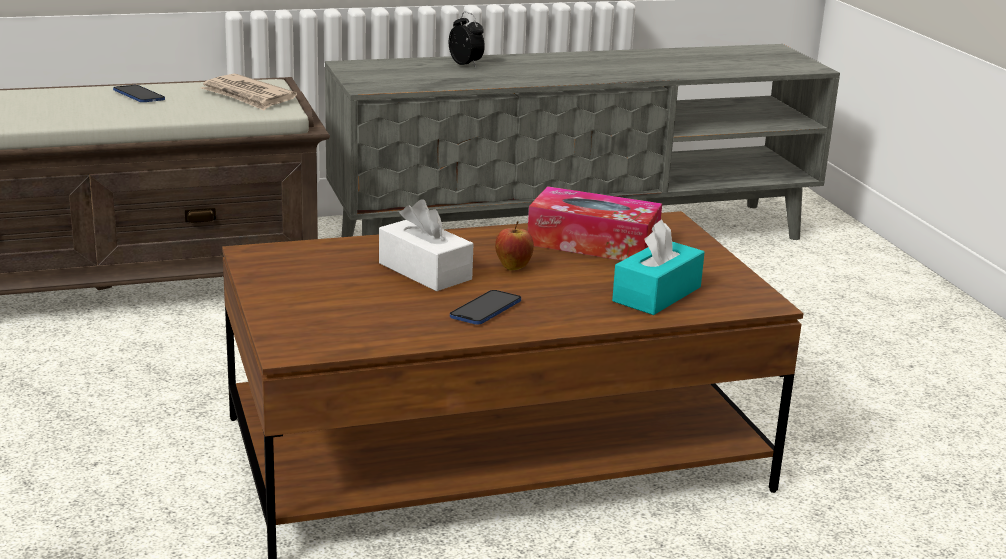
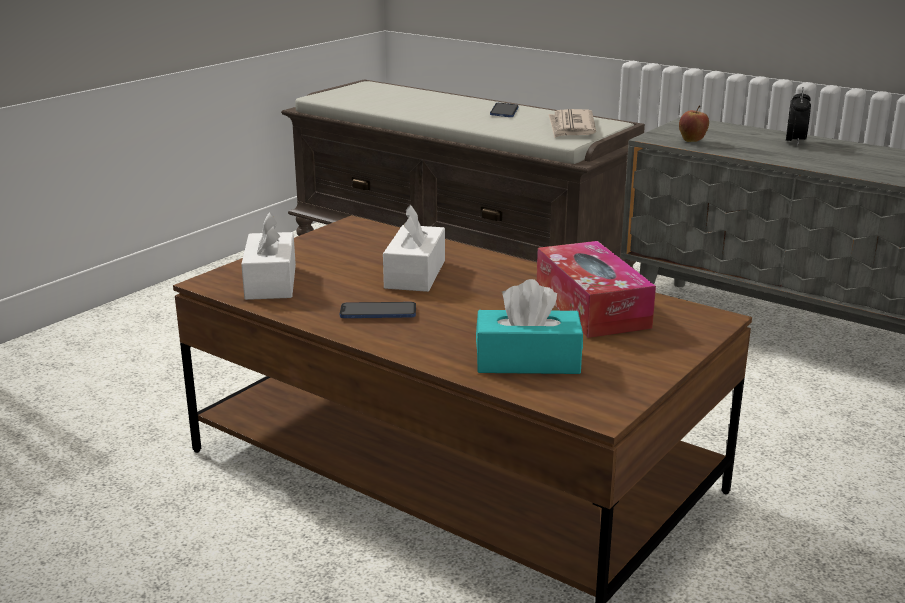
camera: 55 degrees right, 0 degrees up
(339, 327) = (271, 282): none -> white tissue box
(513, 267) = (479, 297): apple -> apple (692, 141)

